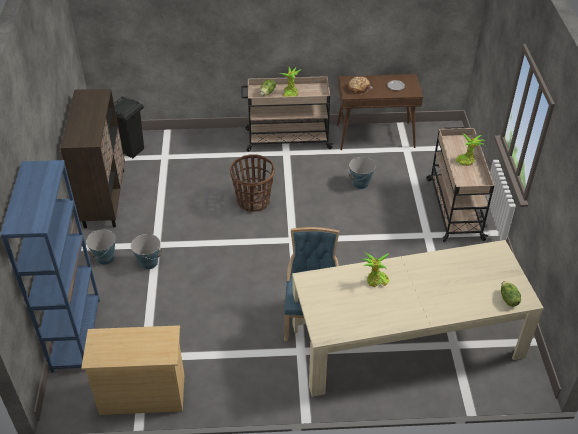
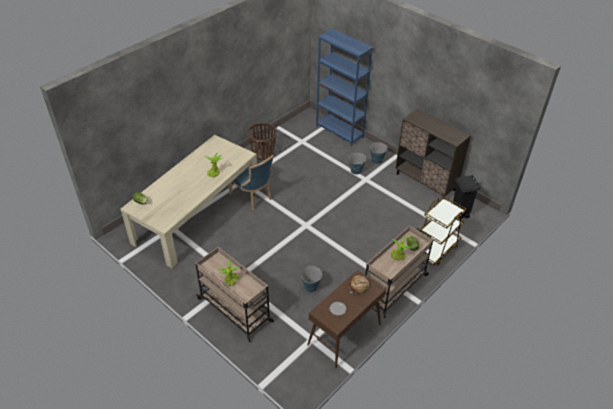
camera: 135 degrees right, 0 degrees up
(142, 394) = (285, 132): beige dresser -> none
(205, 140) = (436, 249): none -> brown cart
(253, 201) = (354, 231): basket -> basket (263, 153)

